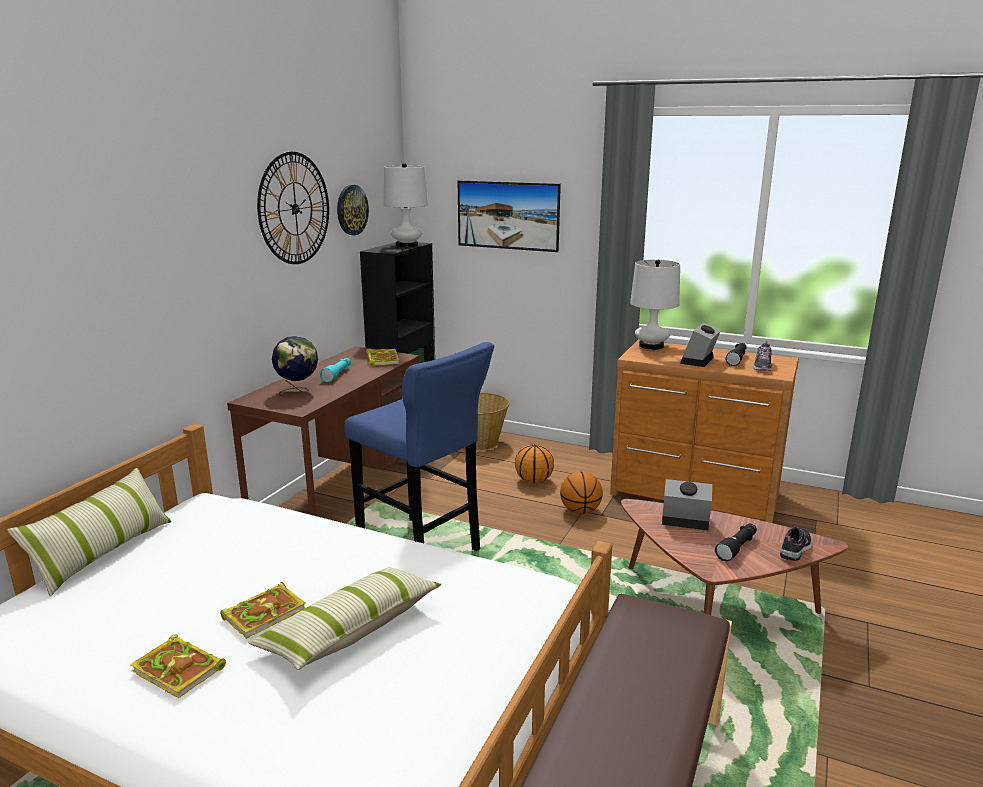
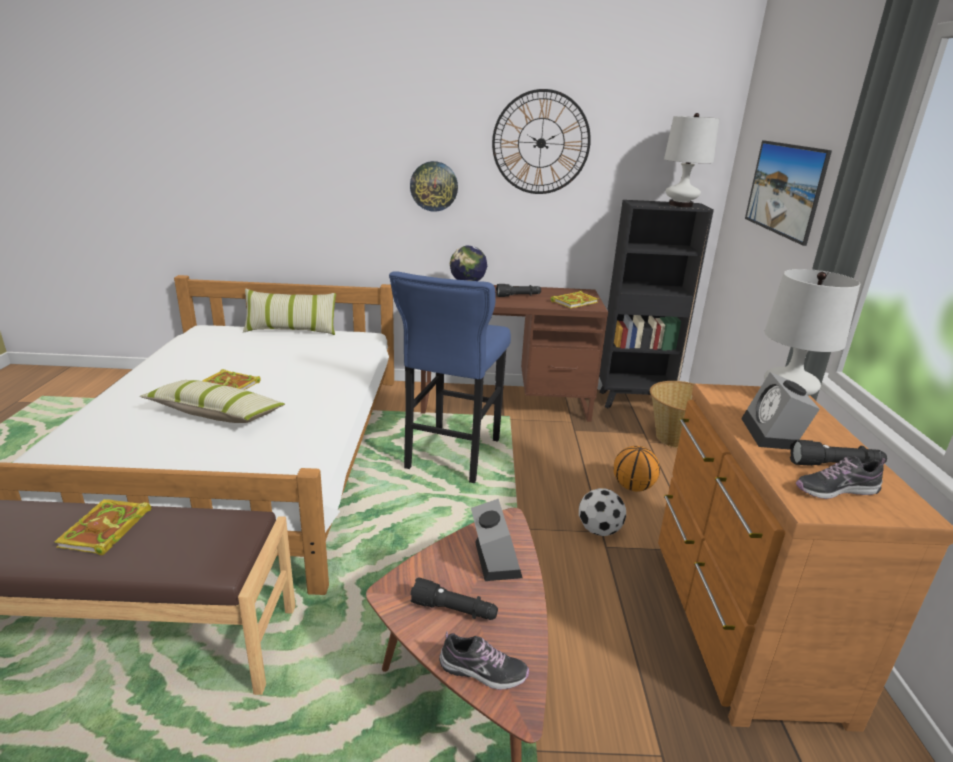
camera: 65 degrees right, 5 degrees up
(180, 670) = (171, 378): book -> book (105, 531)
(338, 374) = (518, 296): turquoise flashlight -> black flashlight
(351, 210) = (626, 157): wall clock -> wall clock (434, 186)
(580, 511) = (599, 530): basketball -> football
(698, 361) = (773, 435): alarm clock -> alarm clock turned 90 degrees counterclockwise

